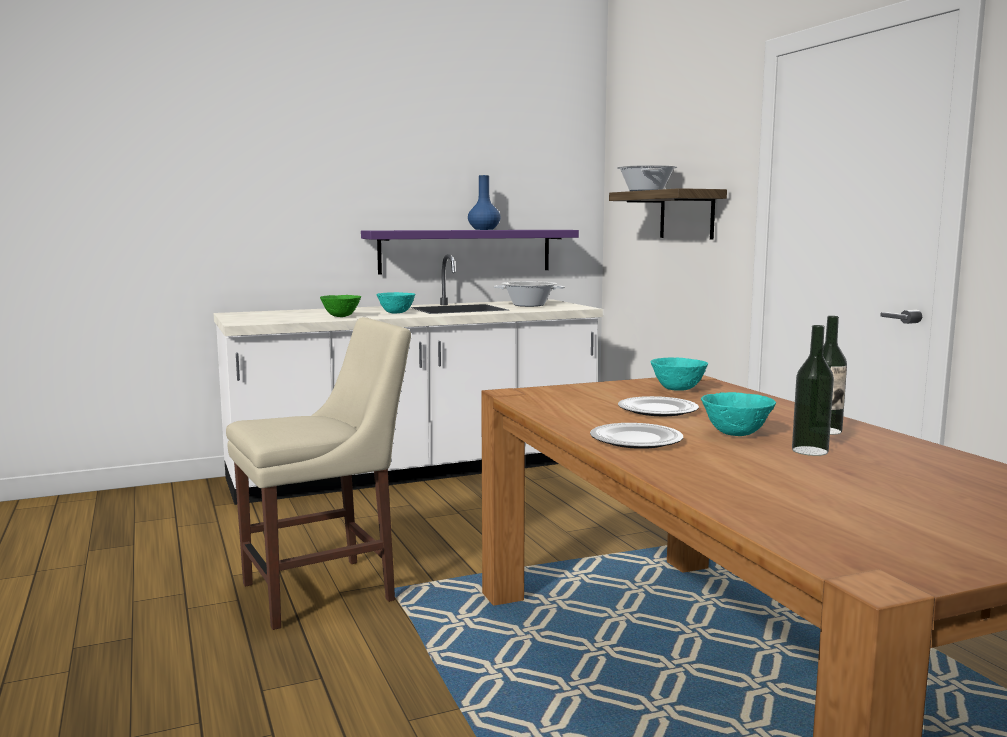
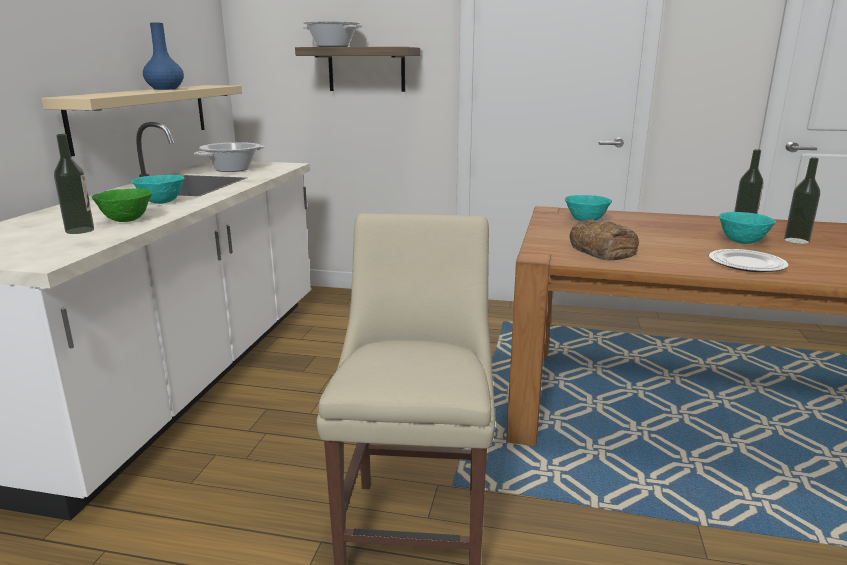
camera: 55 degrees left, 10 degrees up
(307, 316) = (80, 230): none -> bottle
(466, 251) = (143, 115): purple shelf -> beige shelf
(576, 402) = (602, 249): none -> bread
(658, 410) = (651, 239): plate -> none

